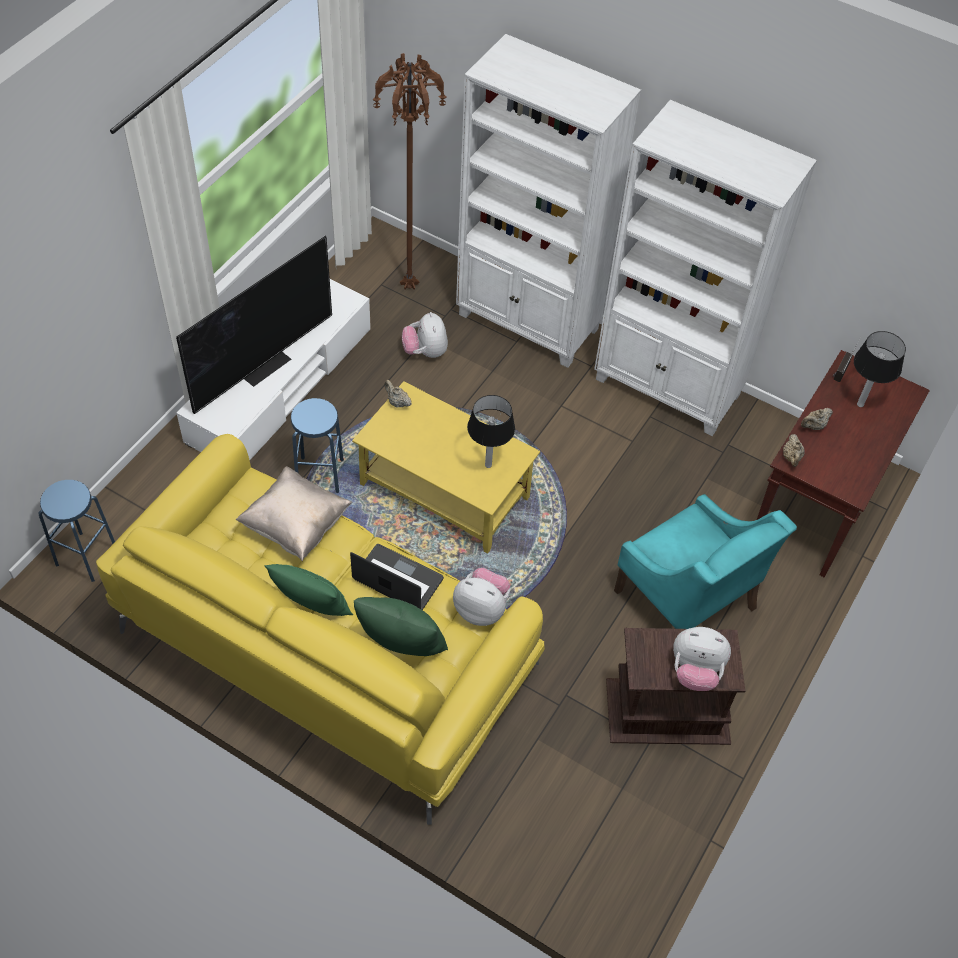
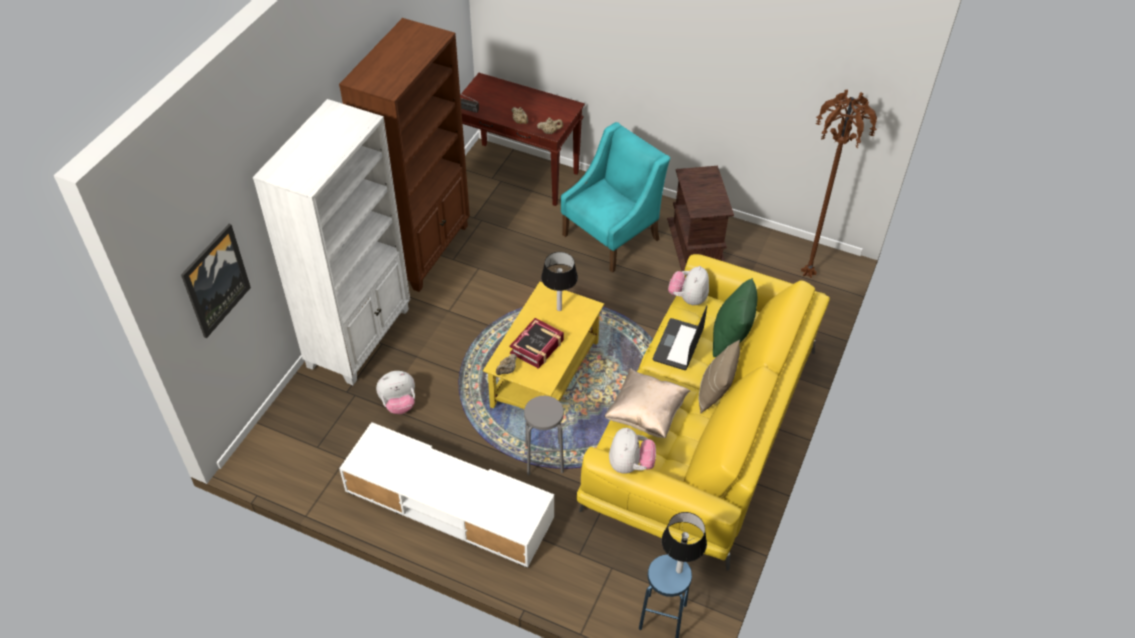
camera: 95 degrees left, 5 degrees down
(264, 364) = (460, 488): television -> none
(312, 607) = (715, 392): green pillow -> beige pillow
(320, 475) = (544, 459): blue stool -> grey stool
(411, 286) = (319, 424): brown floor lamp -> brown floor lamp (807, 274)
(429, 435) = (537, 347): none -> book
(431, 66) = (215, 280): none -> picture
(668, 388) = (424, 250): white bookcase -> brown bookcase
(695, 671) = (711, 186): plush toy -> plush toy (630, 464)
(860, 404) = (496, 101): table lamp -> table lamp (678, 570)

